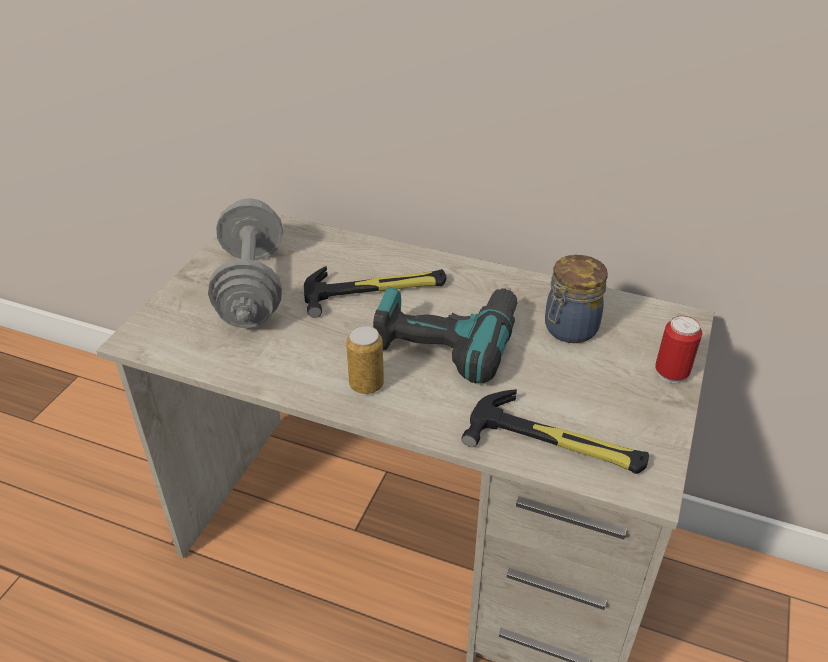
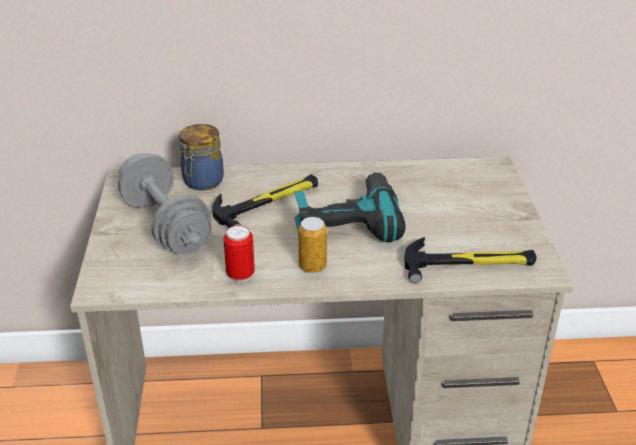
camera: 25 degrees left, 5 degrees down
(569, 329) = (426, 192): jar -> jar (202, 182)
(671, 374) = (510, 201): can -> can (240, 275)

